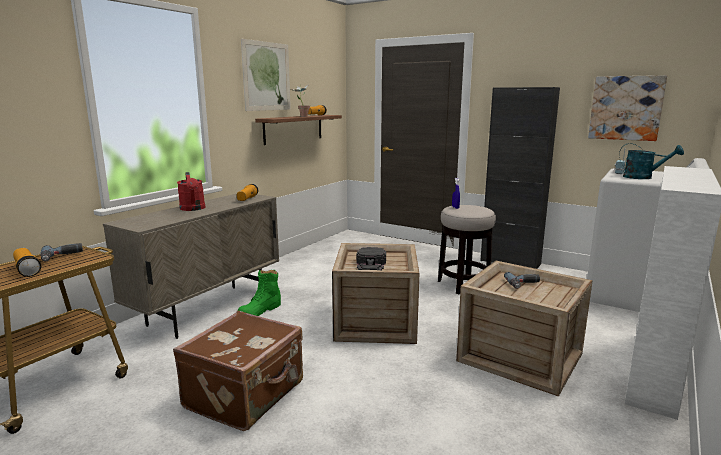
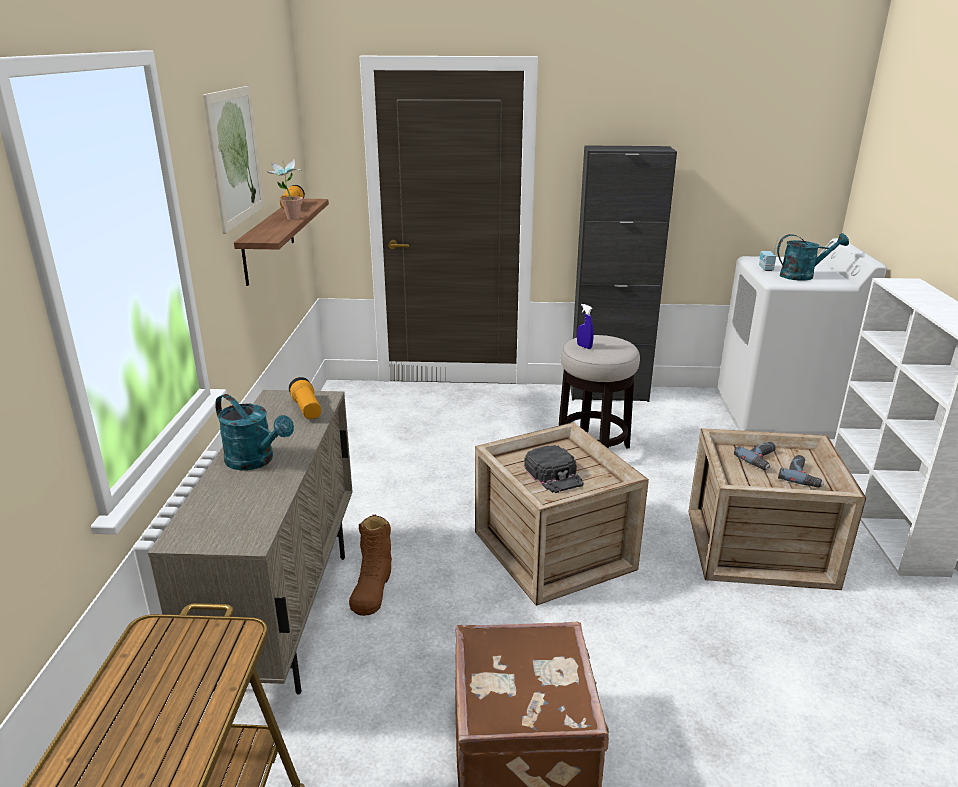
camera: 30 degrees left, 10 degrees up
(27, 269) = (149, 719): flashlight -> none
(62, 256) = (162, 657): power drill -> power drill (803, 476)
(193, 209) = (256, 461): red watering can -> turquoise watering can
(260, 310) = (372, 587): green boot -> brown boot
(626, 108) = (751, 174): picture -> none

